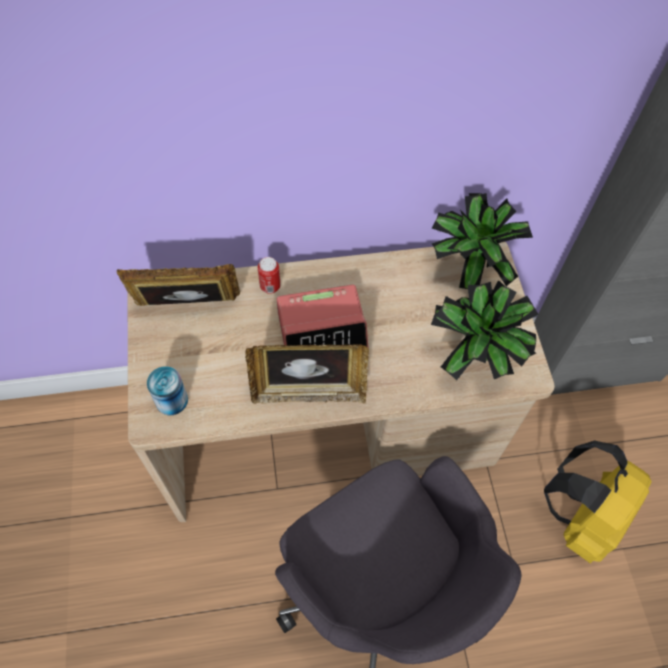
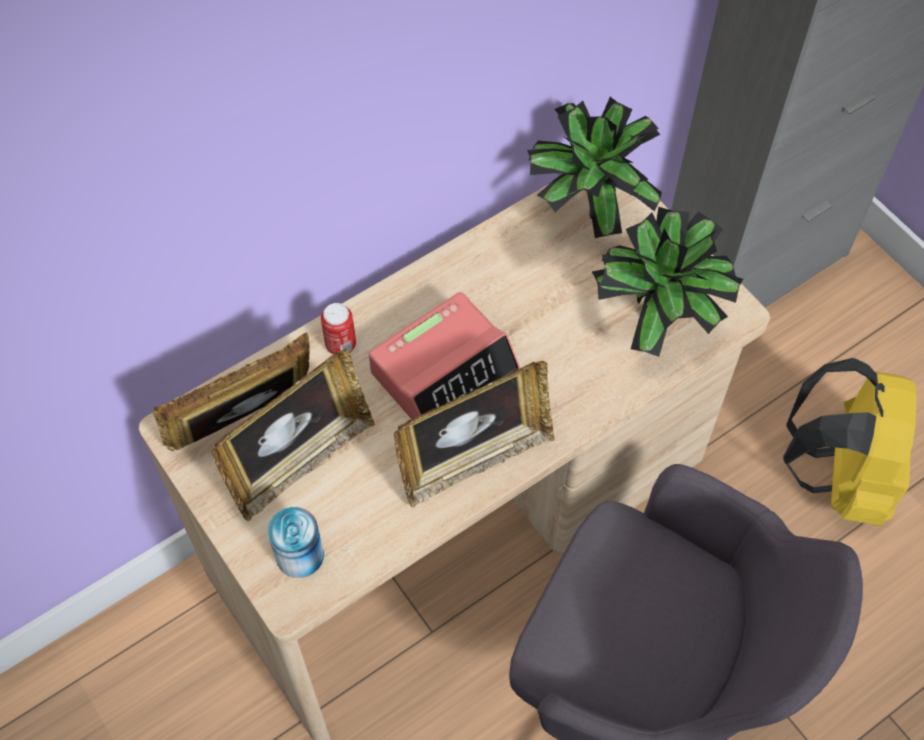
camera: 25 degrees left, 0 degrees up
(205, 344) = (300, 461): none -> picture frame

